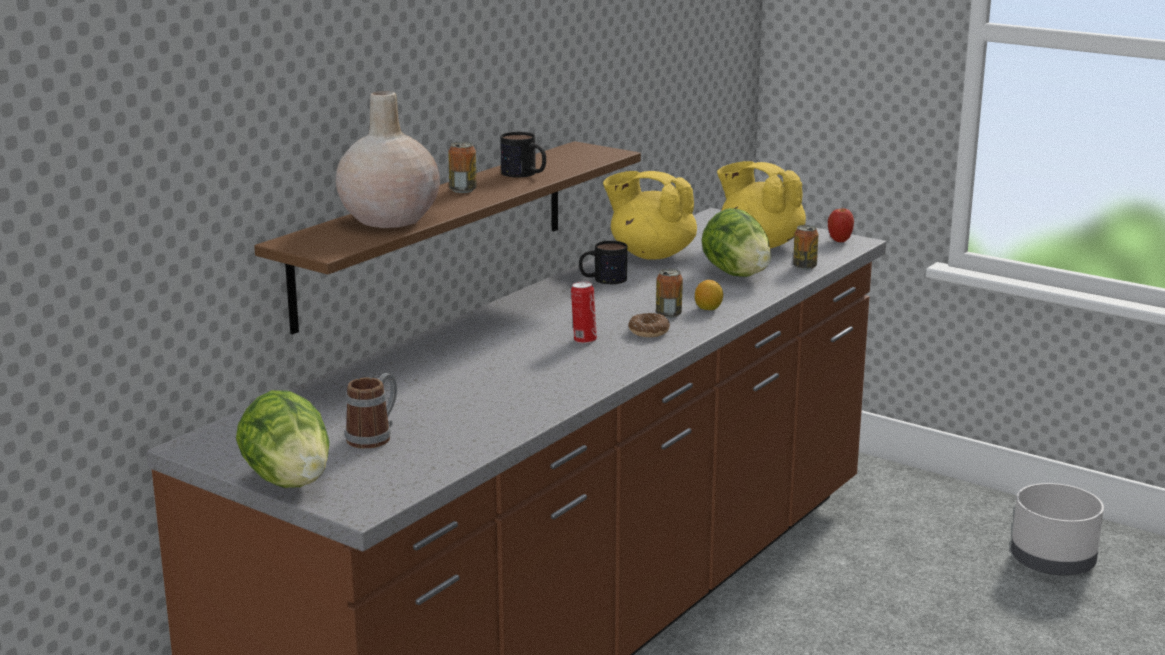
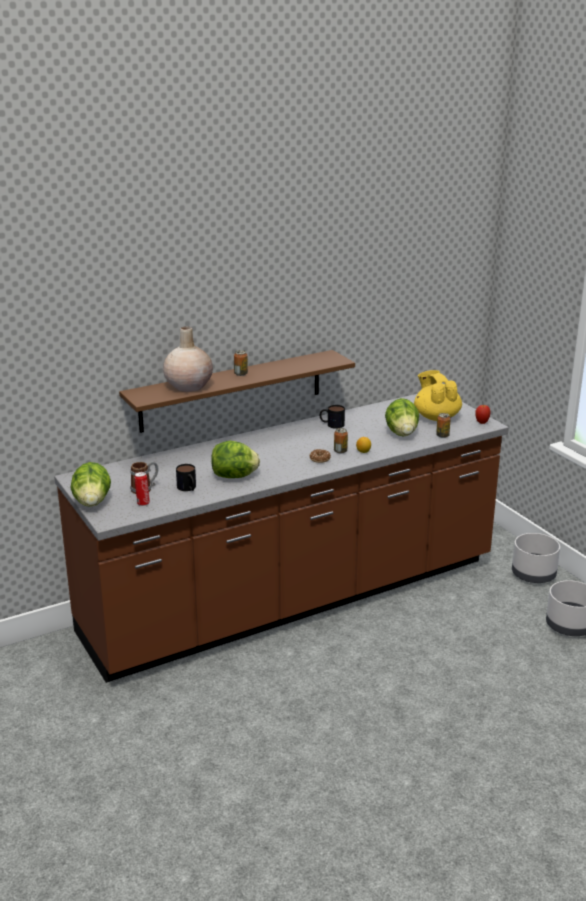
camera: 25 degrees right, 5 degrees up
(525, 174) = (281, 368): mug -> mug (188, 488)
(528, 384) = (234, 476): none -> lettuce
(583, 340) = (284, 458): can -> can (143, 503)
(651, 254) = (372, 413): yellow teapot -> none
(929, 499) = (534, 574): none -> grey planter

